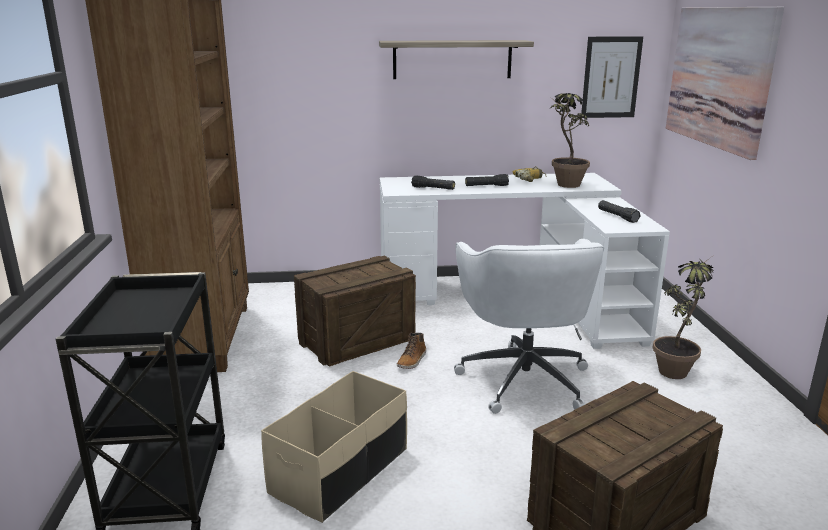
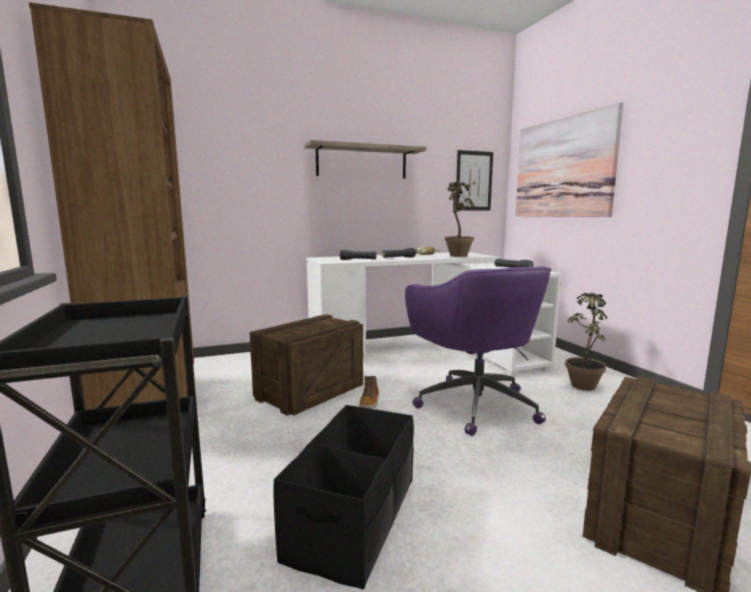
camera: 15 degrees left, 10 degrees down
(340, 471) = (354, 518): beige storage box -> black storage box
(524, 378) = (475, 404): white office chair -> purple office chair

